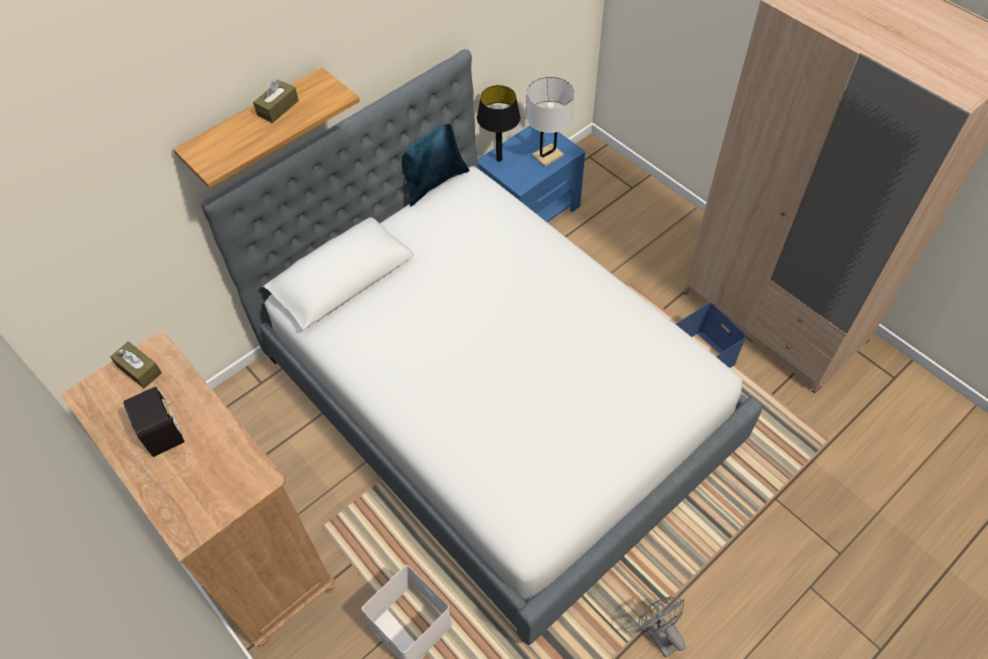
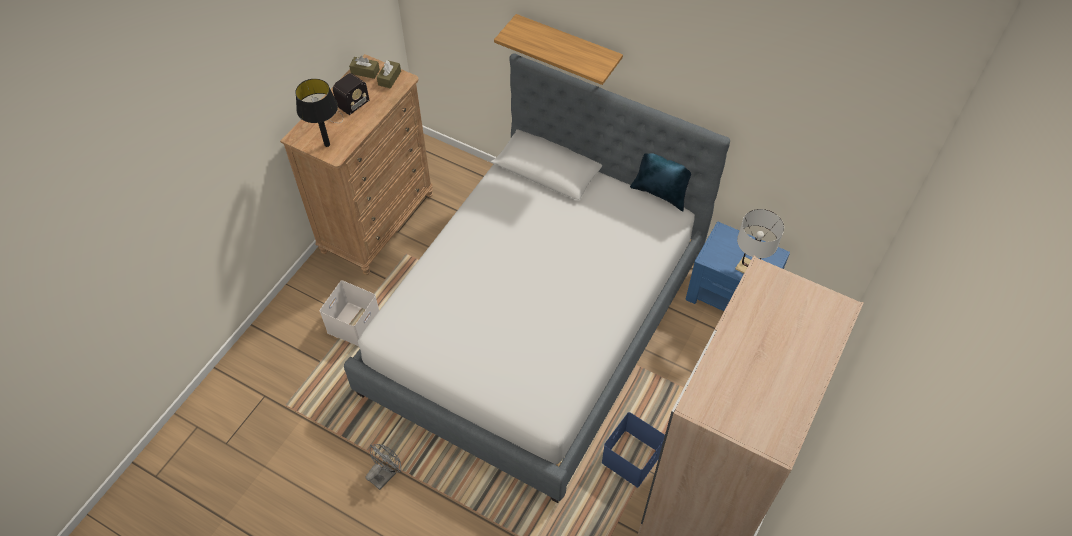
camera: 70 degrees right, 0 degrees up
(278, 108) = (572, 46): brown tissue box -> brown tissue box (365, 71)
(499, 159) = (727, 236): black table lamp -> black table lamp (327, 144)

